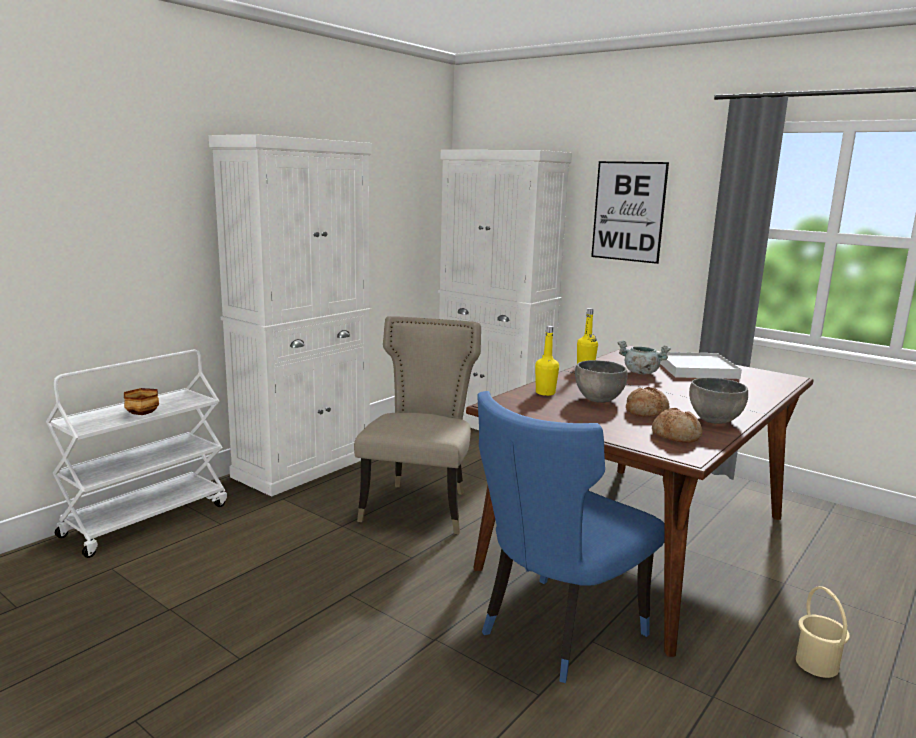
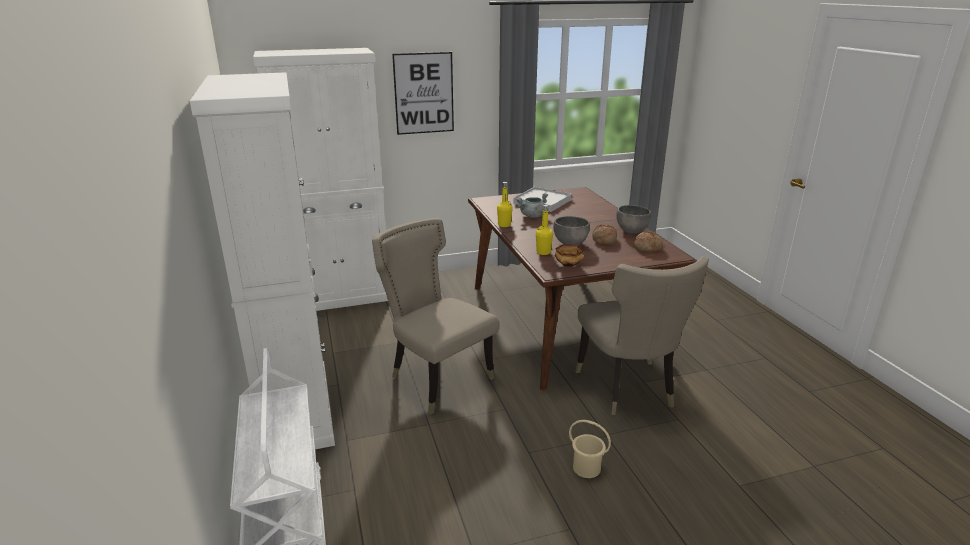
camera: 55 degrees left, 10 degrees up
(143, 413) = (293, 434): bowl -> bowl (568, 264)
(555, 632) = (628, 390): blue chair -> beige chair
(817, 664) = (700, 332): beige bucket -> beige bucket (586, 467)

